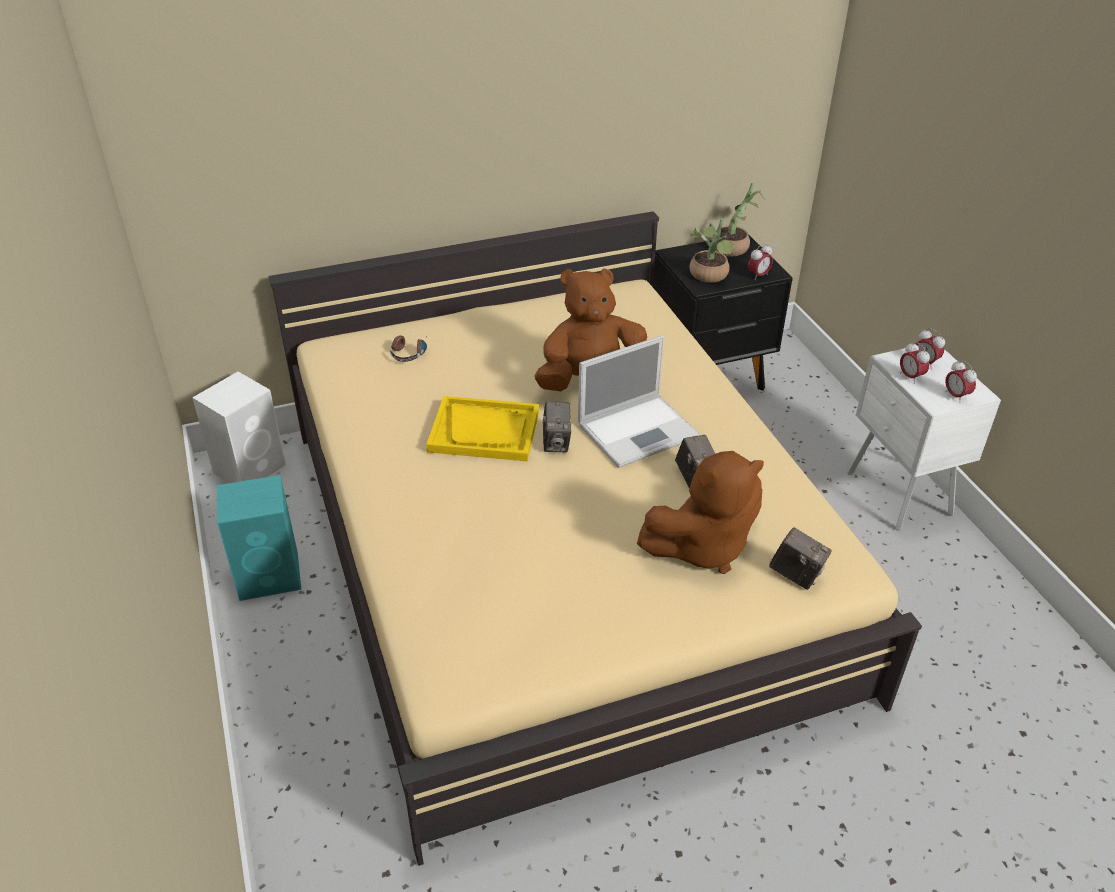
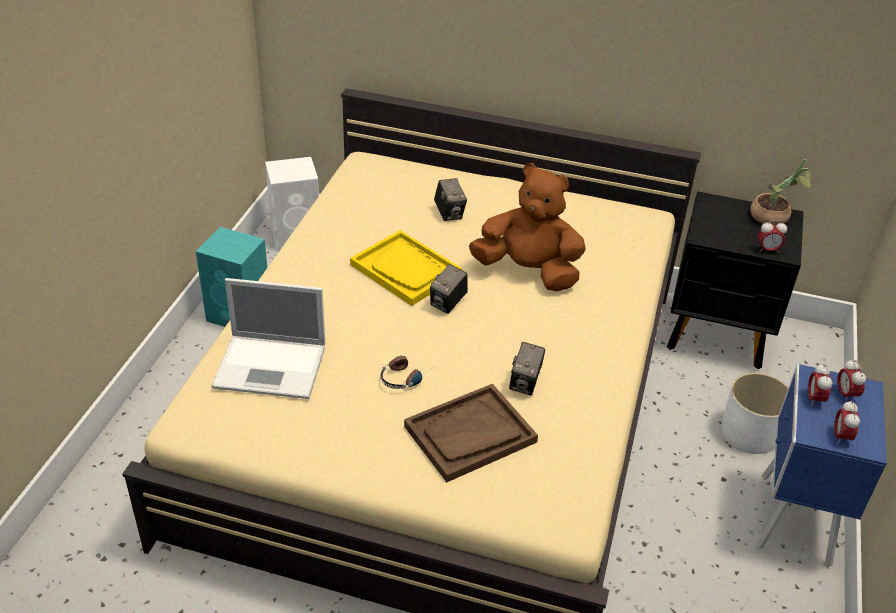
camera: 35 degrees right, 0 degrees up
(409, 351) = (418, 189): headphones -> headphones (406, 376)
(639, 430) = (523, 325): laptop -> laptop (272, 366)
(702, 546) = (470, 434): brown plush toy -> brown tray
(709, 277) = (719, 232): potted plant -> none
(796, 574) = (519, 496): camera -> camera (449, 213)
(806, 443) = (750, 432): none -> white planter
(899, 496) = (793, 521): white nightstand -> blue nightstand

